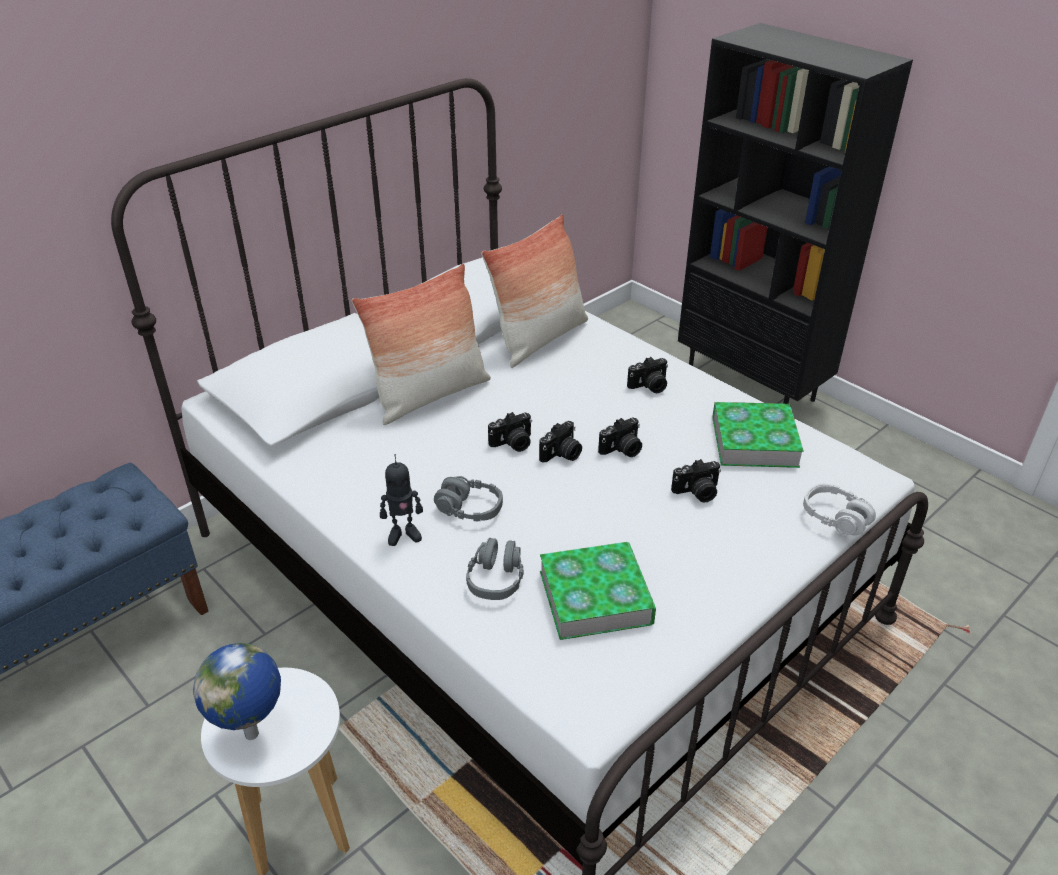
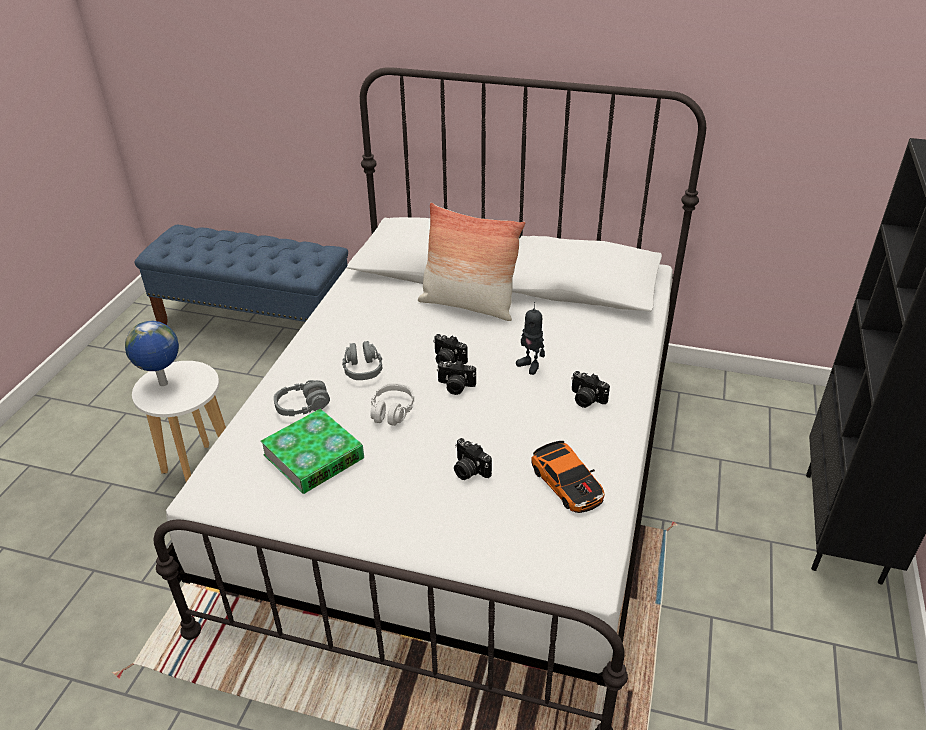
camera: 60 degrees right, 0 degrees up
(403, 534) = (318, 353): toy robot -> toy robot (530, 365)
(539, 339) = (590, 323): pillow -> none
(622, 450) = (487, 413): camera -> none
(754, 441) = (568, 483): book -> toy car
(835, 517) = (501, 563): grey headphones -> grey headphones (392, 411)

